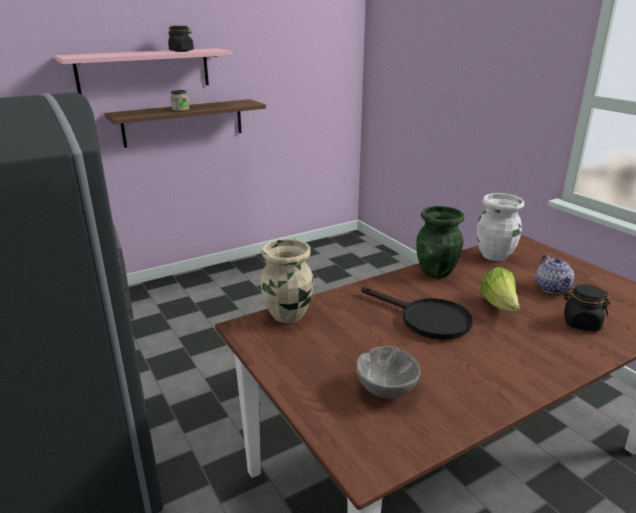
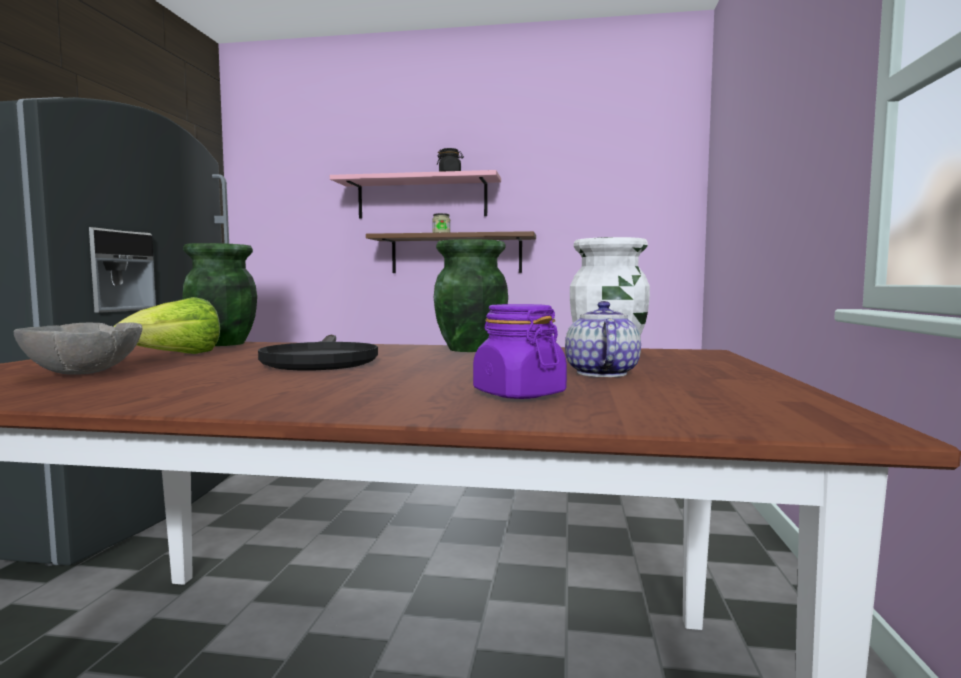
camera: 40 degrees right, 20 degrees down
(288, 315) = (222, 344): beige vase -> green vase
(499, 306) = (450, 369): lettuce -> lettuce (176, 356)
(552, 288) = (601, 373): teapot -> teapot turned 150 degrees clockwise
(581, 323) = (518, 394): black jar -> purple jar

